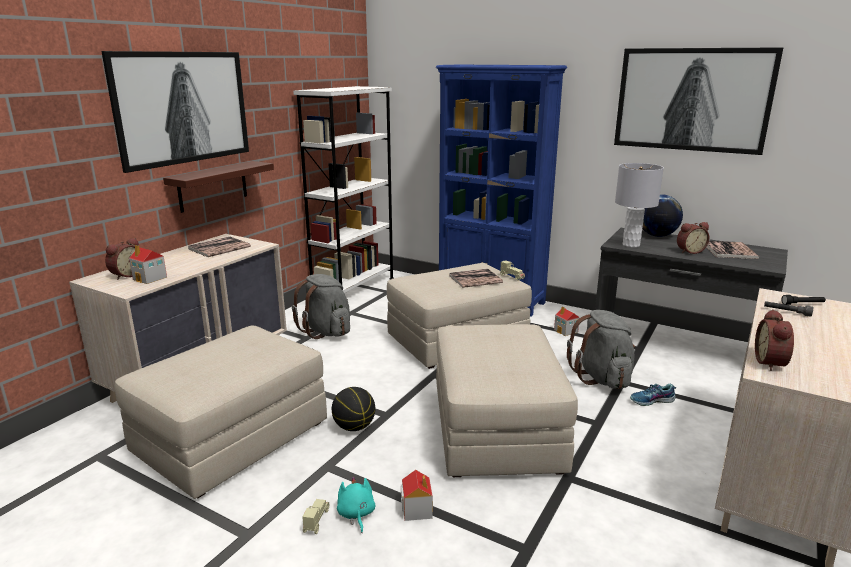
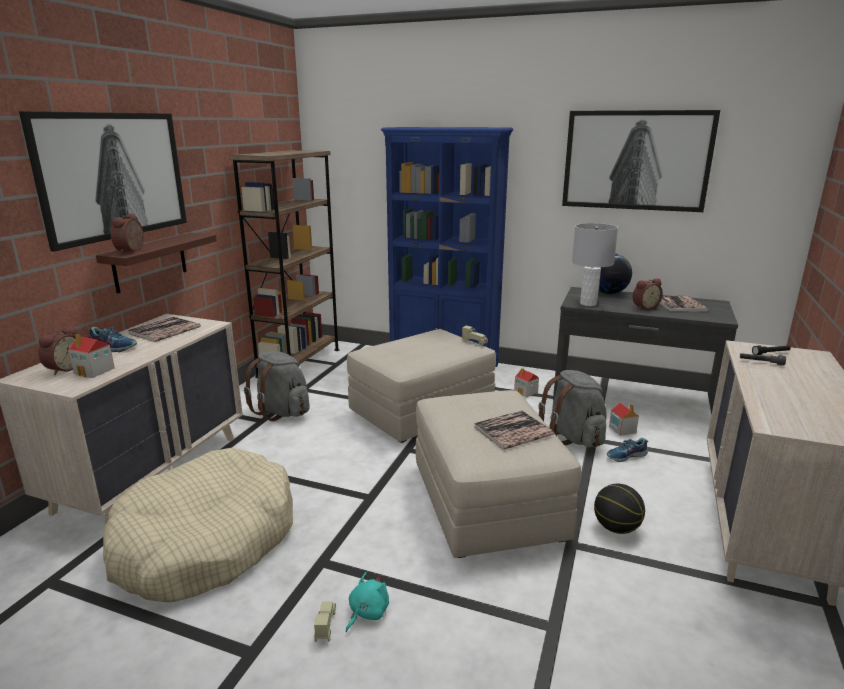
camera: 10 degrees left, 0 degrees up
(172, 259) = (113, 347): none -> shoe
(232, 437) = (206, 541): beige ottoman -> beige dog bed
(354, 288) = (299, 362): white bookcase -> brown bookcase
(354, 427) = (339, 514): basketball -> basketball (616, 528)
(356, 514) = (367, 612): turquoise plush toy -> turquoise plush toy turned 60 degrees clockwise
(417, 509) = (430, 598): toy house -> toy house (622, 429)
(475, 279) = (439, 347): book -> book (513, 431)
(772, 363) = (773, 414): alarm clock -> alarm clock (132, 251)

